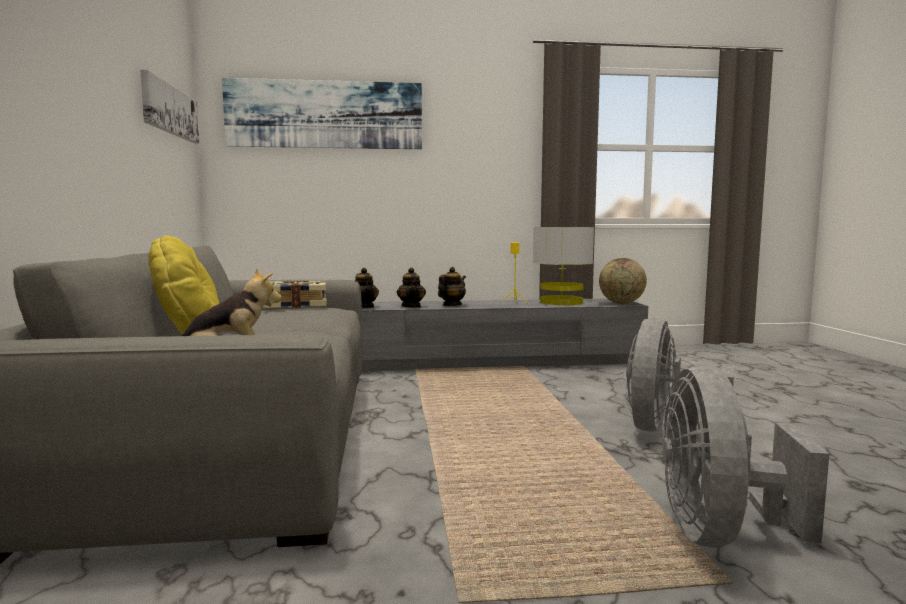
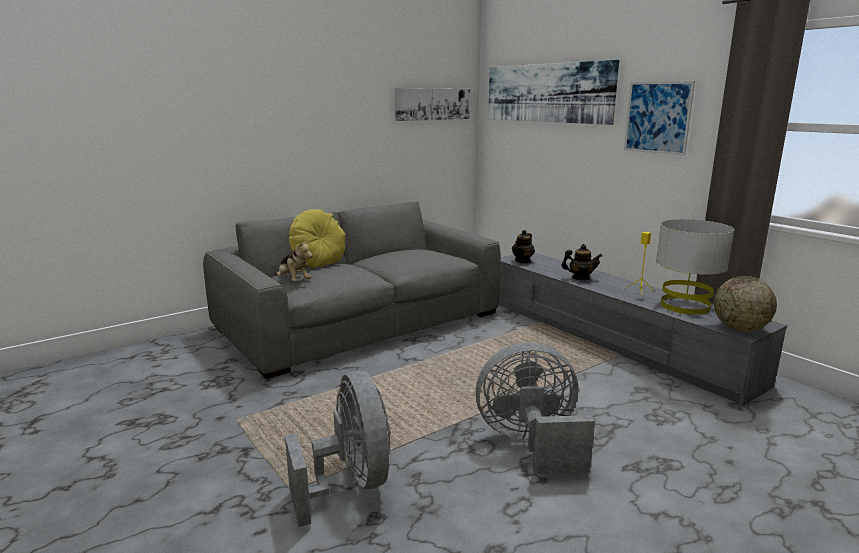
camera: 60 degrees right, 10 degrees up
(296, 305) = (428, 252): book -> none
(411, 306) = (550, 270): teapot -> none
(471, 141) = (657, 117): none -> picture
(719, 533) = (350, 483): grey fan -> grey fan turned 90 degrees clockwise

